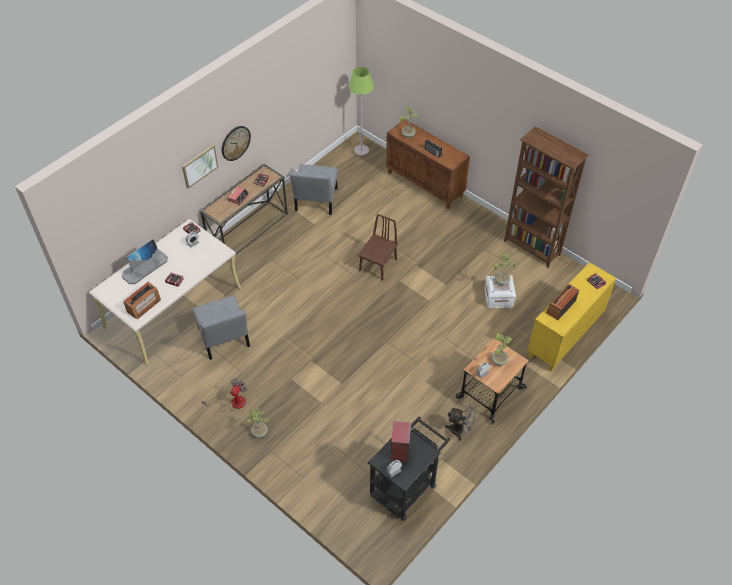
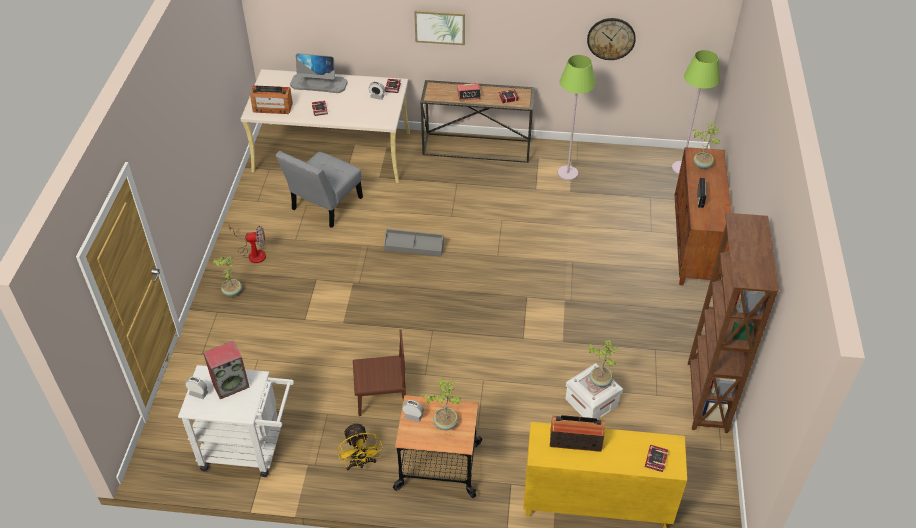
camera: 55 degrees right, 5 degrees down
(235, 143) = (499, 33): wall clock -> wall clock (611, 38)
(308, 312) = (414, 247): none -> grey storage box
(315, 202) = (567, 173): grey chair -> green floor lamp
(378, 265) = (531, 268): brown chair -> brown chair (381, 397)
(406, 485) = (249, 449): black cart -> white cart
(460, 431) = (360, 463): grey fan -> yellow fan

